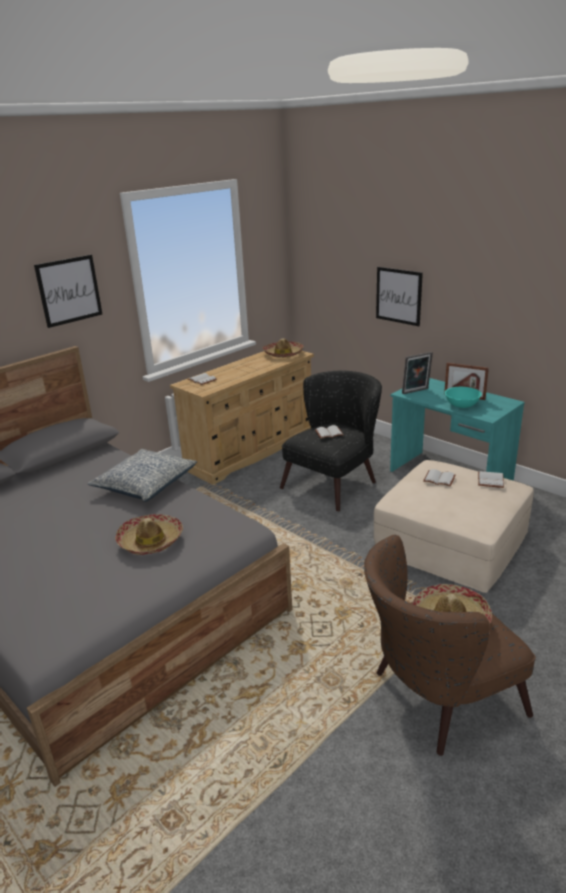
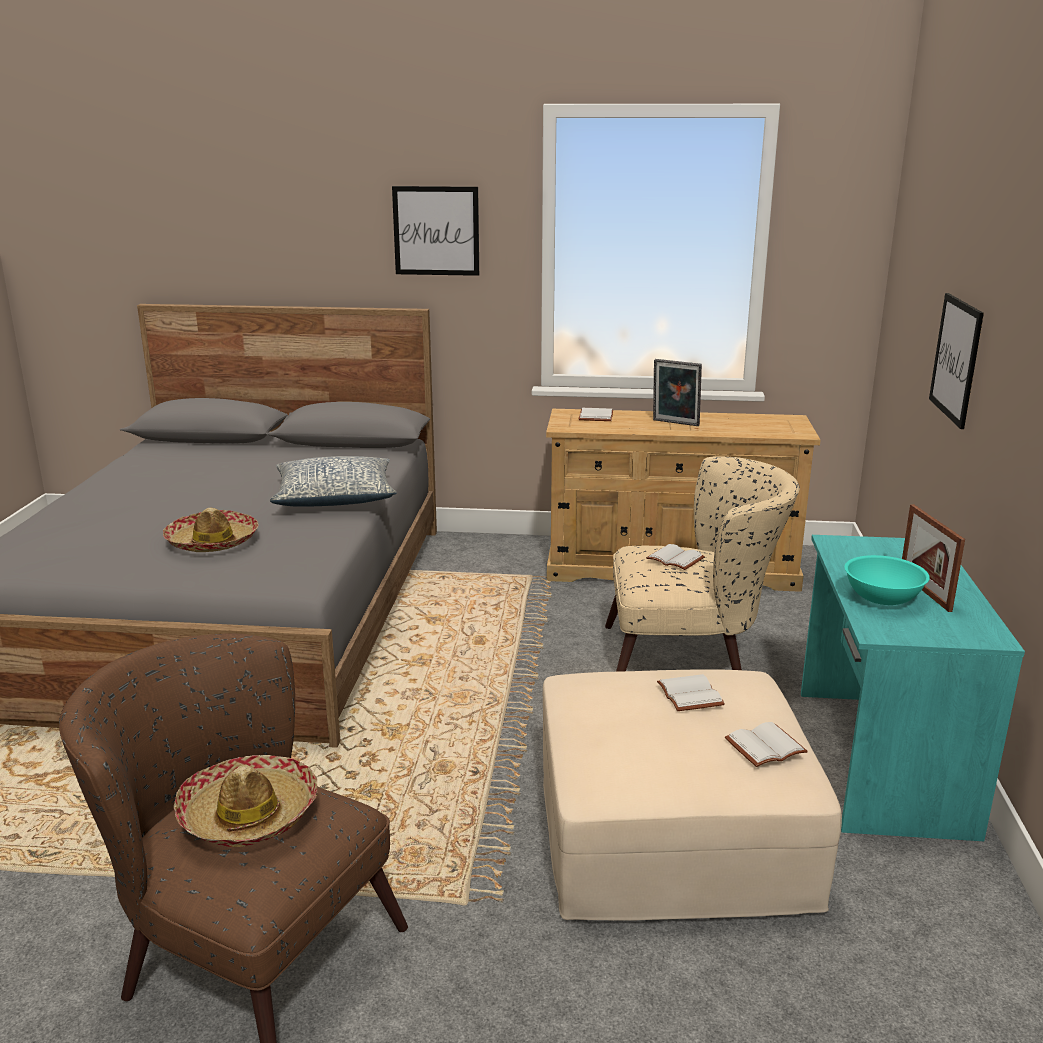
camera: 50 degrees right, 5 degrees down
(283, 354) = (776, 425): hat -> none
(335, 481) = (691, 660): black armchair -> beige armchair
(416, 391) = (861, 549): picture frame -> picture frame (675, 423)

